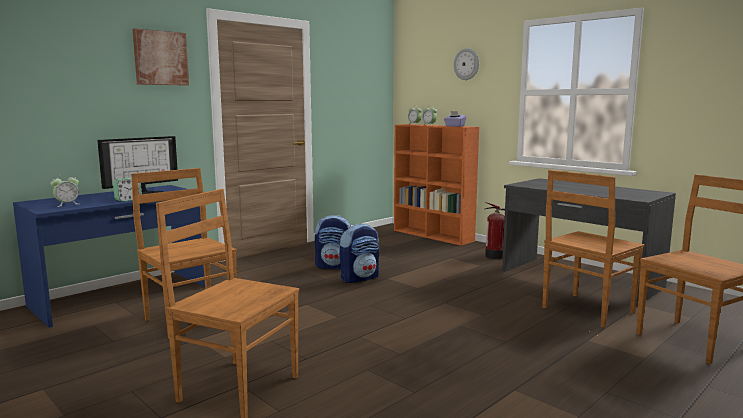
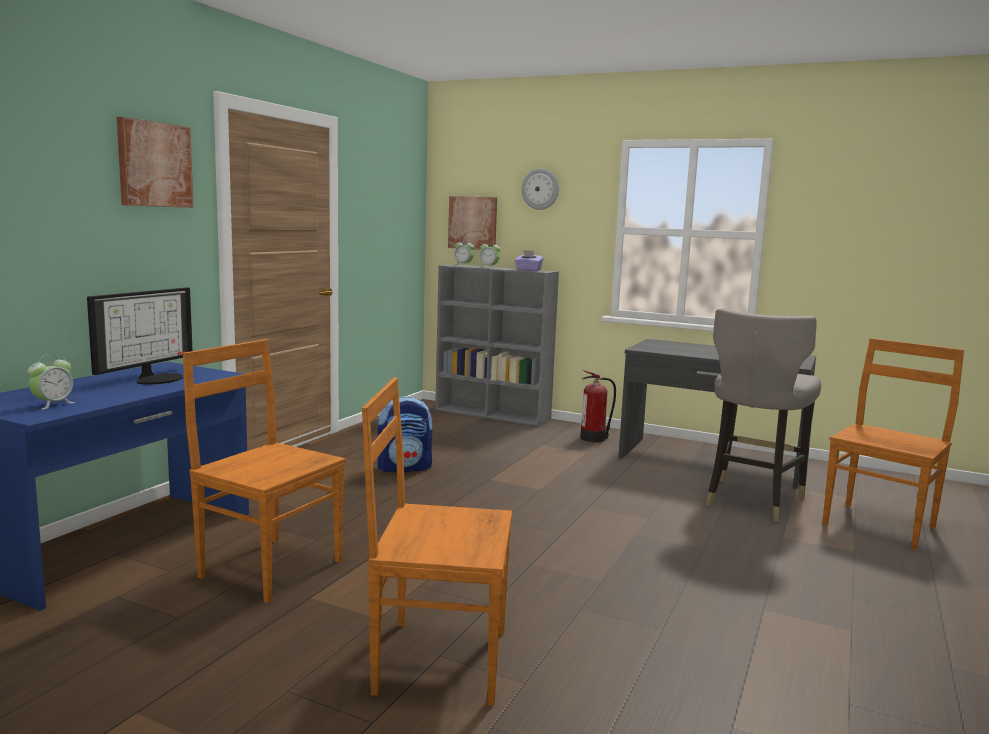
camera: 20 degrees left, 0 degrees up
(128, 200) = (146, 391): alarm clock -> none
(360, 278) = (454, 482): backpack -> none
(422, 93) = (473, 223): none -> picture
(433, 235) = (493, 414): orange bookcase -> grey bookcase
(586, 310) = (751, 500): brown chair -> grey stool

